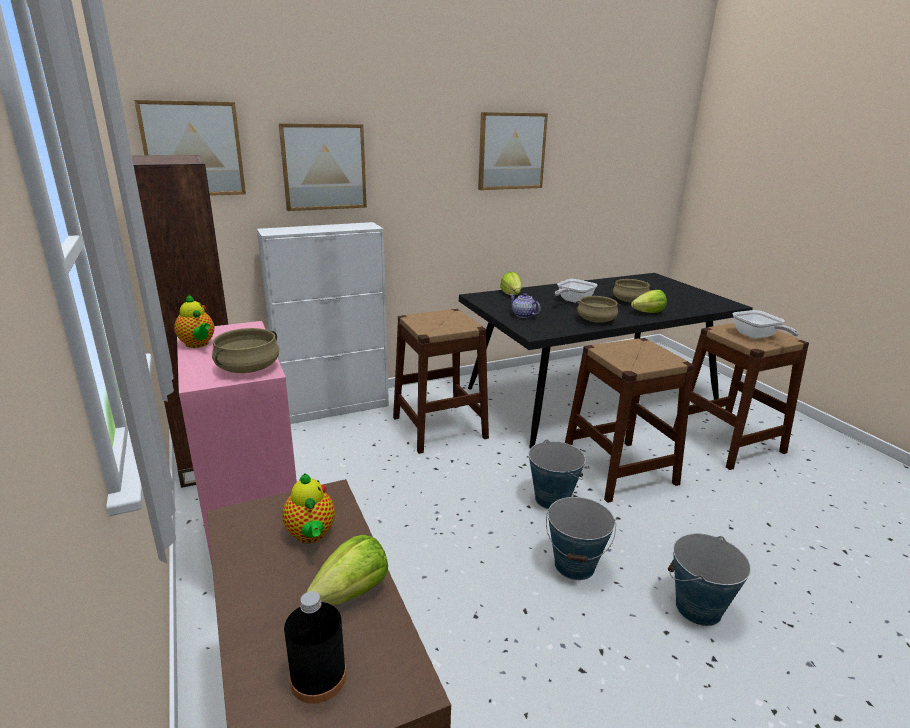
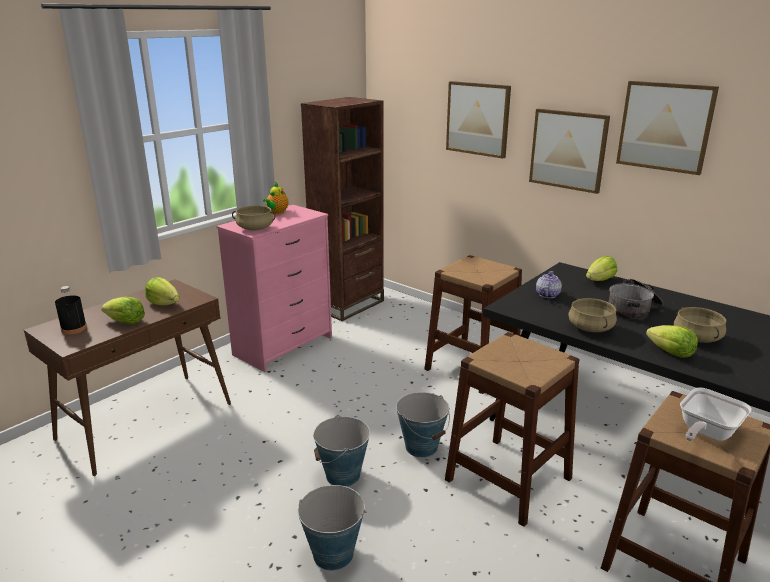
camera: 65 degrees right, 0 degrees up
(193, 149) = (400, 95): picture -> picture (568, 150)
(311, 535) = (164, 303): teapot -> lettuce
(334, 408) = (448, 318): white cabinet -> none
(573, 301) = (633, 309): frying pan -> cooking pot

